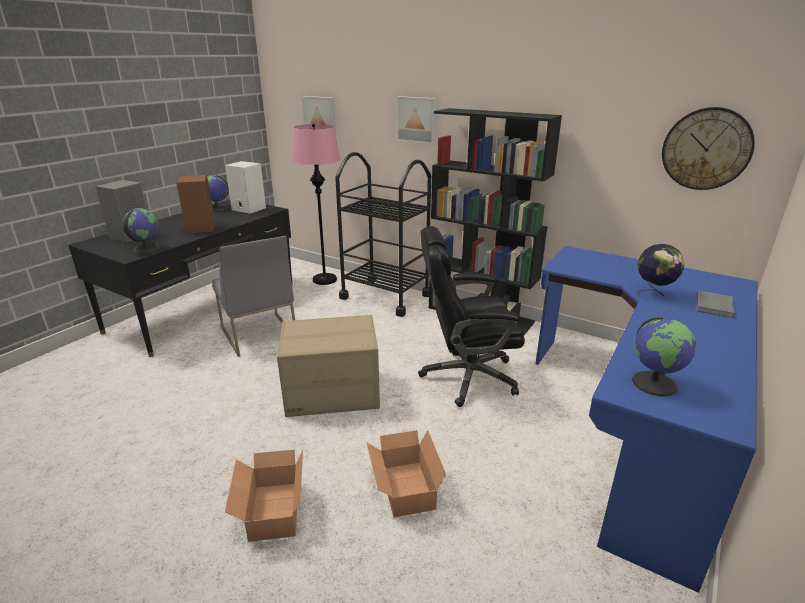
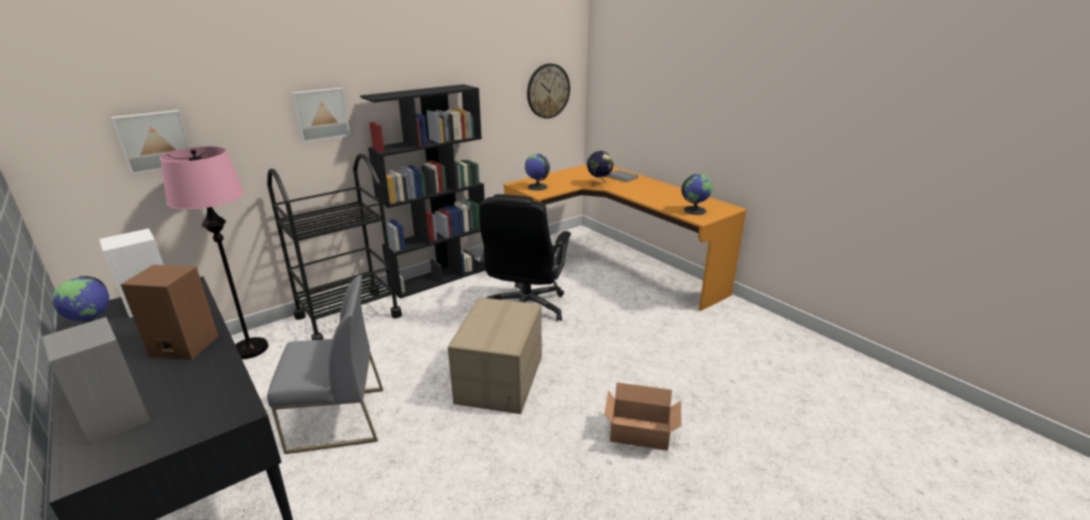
camera: 70 degrees left, 0 degrees up
(145, 249) = (219, 397): globe -> globe (537, 187)
(404, 490) = (639, 365): cardboard box -> none
(633, 425) = (613, 268): blue desk -> orange desk

